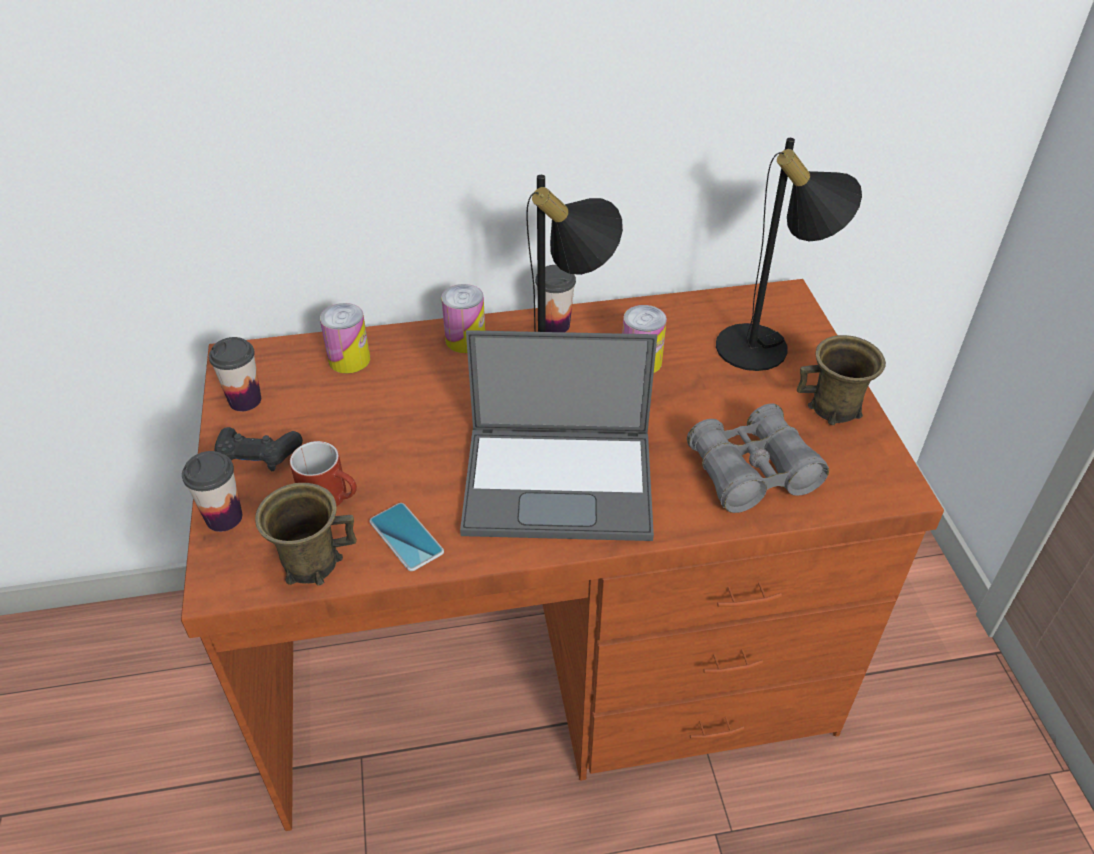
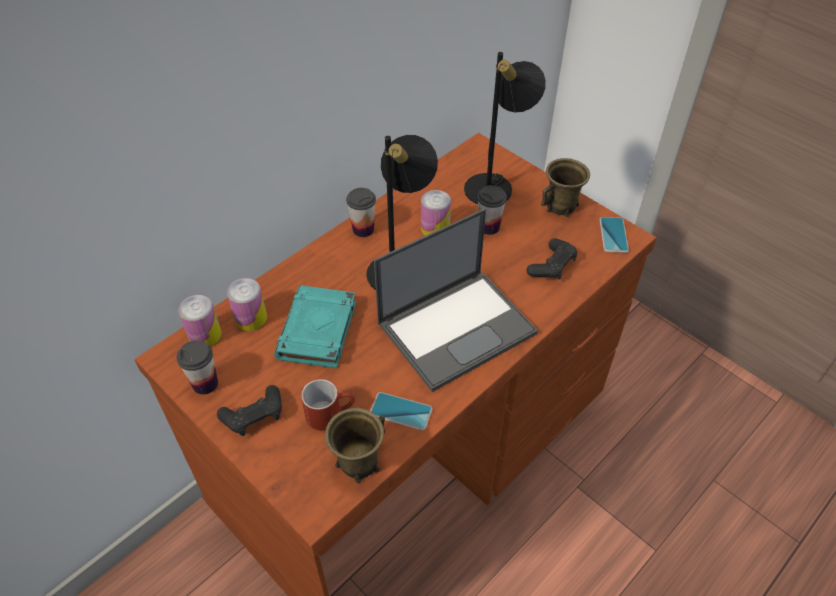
camera: 35 degrees left, 5 degrees up
(224, 517) = (273, 468): cup -> cup (489, 227)
(402, 406) = (317, 331): none -> turquoise book
(465, 340) = (316, 266): can -> can (205, 335)
(752, 472) = (552, 266): grey binoculars -> black game controller
(878, 477) = (613, 235): none -> phone

